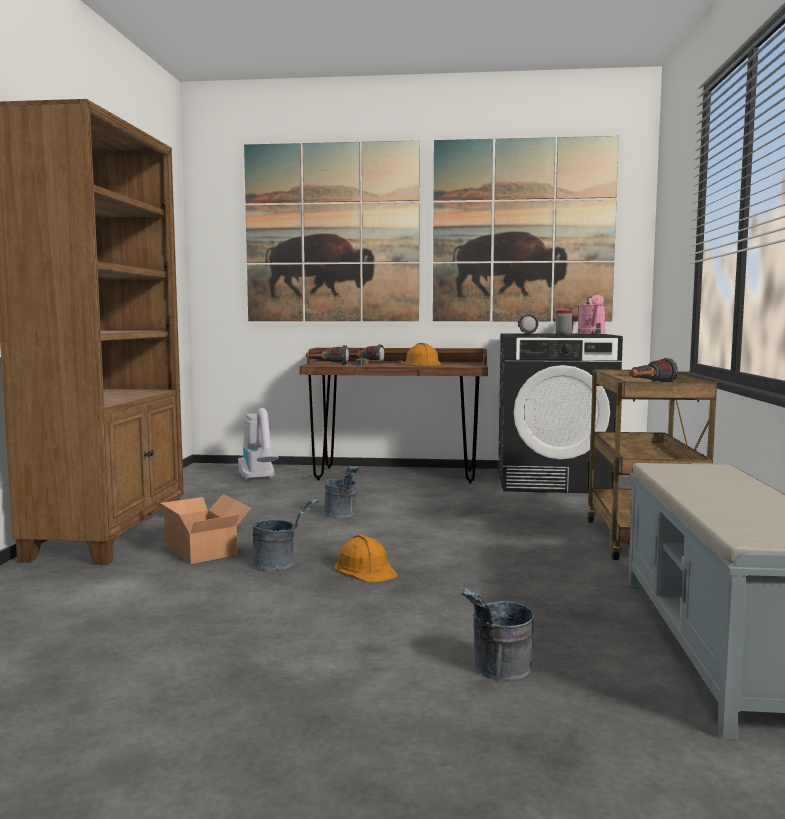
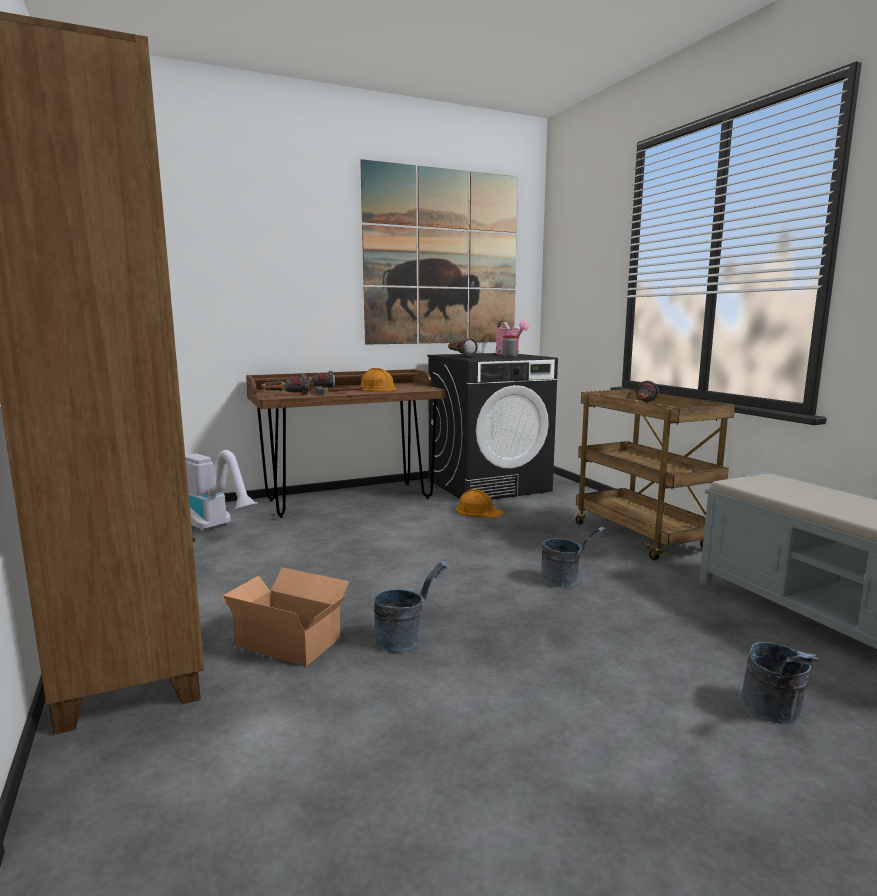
camera: 30 degrees left, 5 degrees up
(332, 233) = (256, 250): picture -> none
(342, 515) = (371, 558): grey bucket -> grey bucket (566, 581)
(366, 569) = (493, 622): orange hard hat -> orange hard hat (478, 511)

